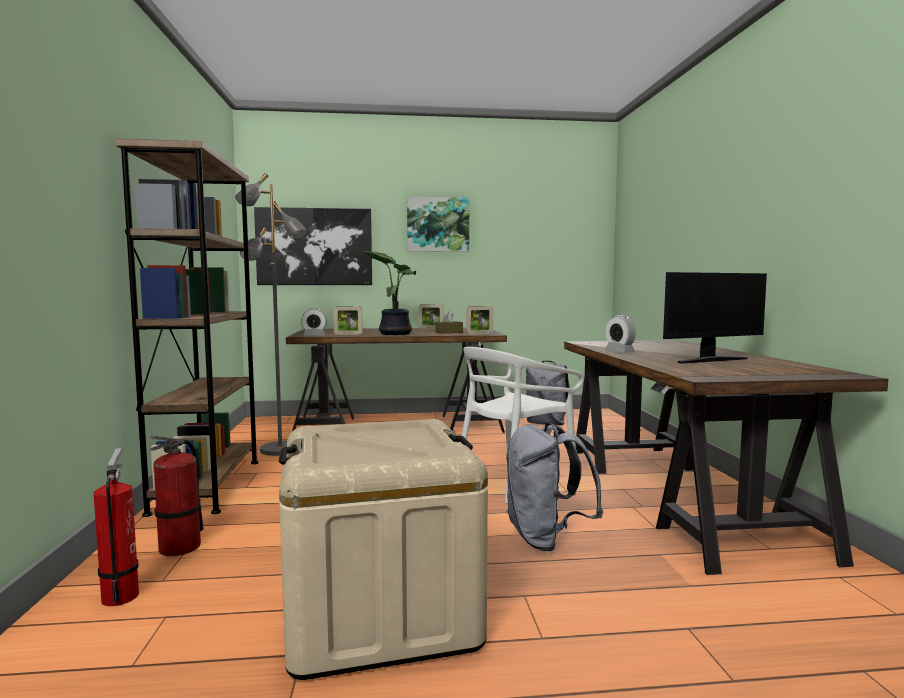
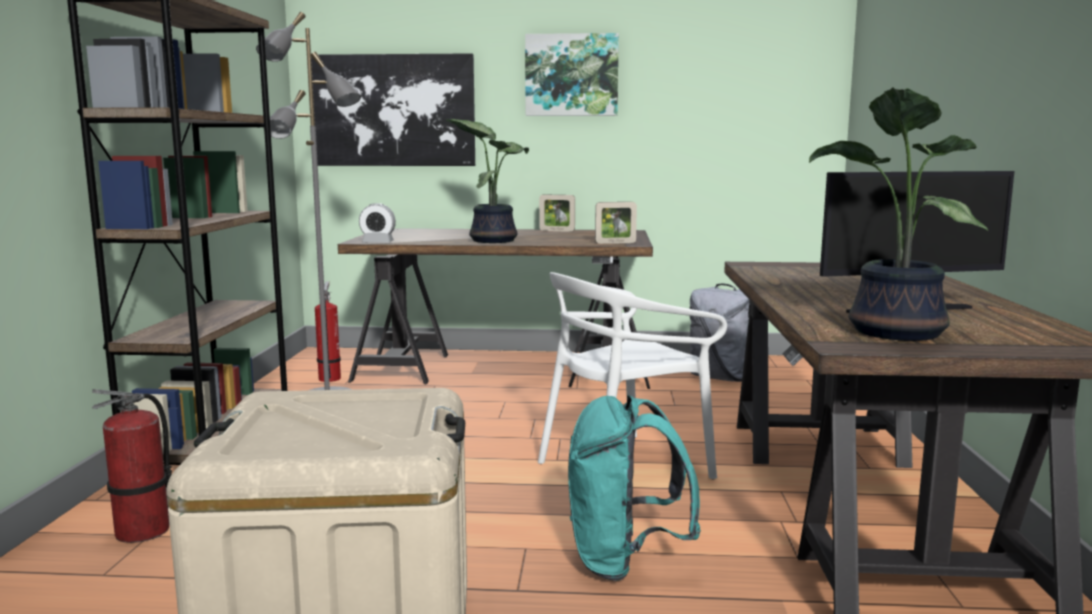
camera: 10 degrees right, 5 degrees up
(121, 594) = (49, 589): fire extinguisher -> fire extinguisher (330, 378)
(348, 334) = (427, 240): picture frame -> none
(449, 332) = (573, 239): brown tissue box -> none
(546, 539) = (624, 561): grey backpack -> turquoise backpack
(619, 352) = (781, 286): alarm clock -> none
(719, 371) = (890, 332): none -> potted plant

